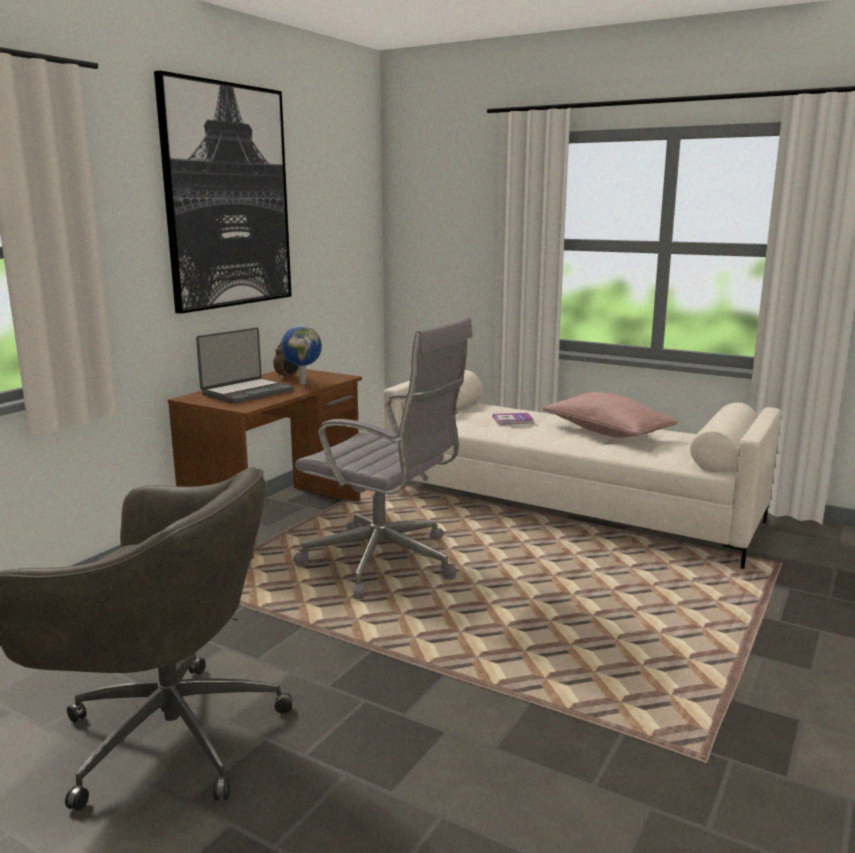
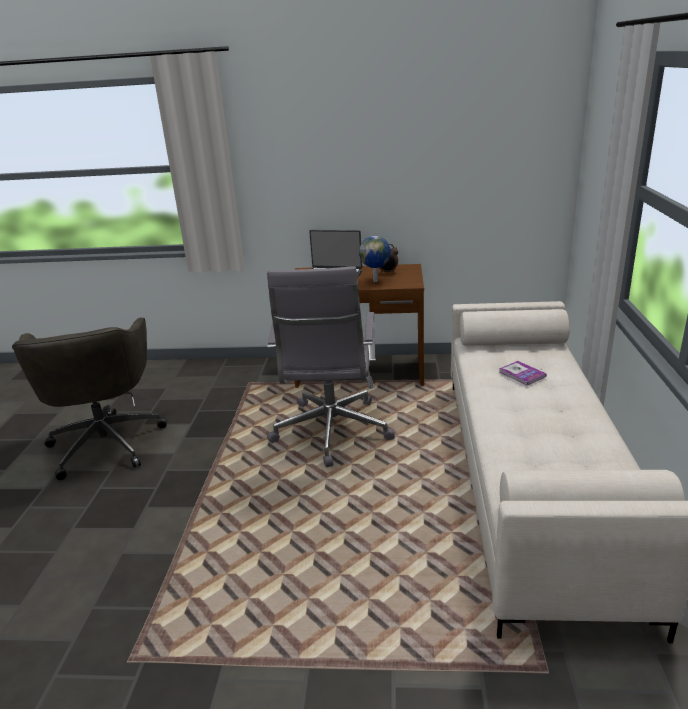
camera: 65 degrees right, 10 degrees up
(227, 197) = (362, 126): picture -> none
(607, 432) = (554, 428): pink pillow -> none

